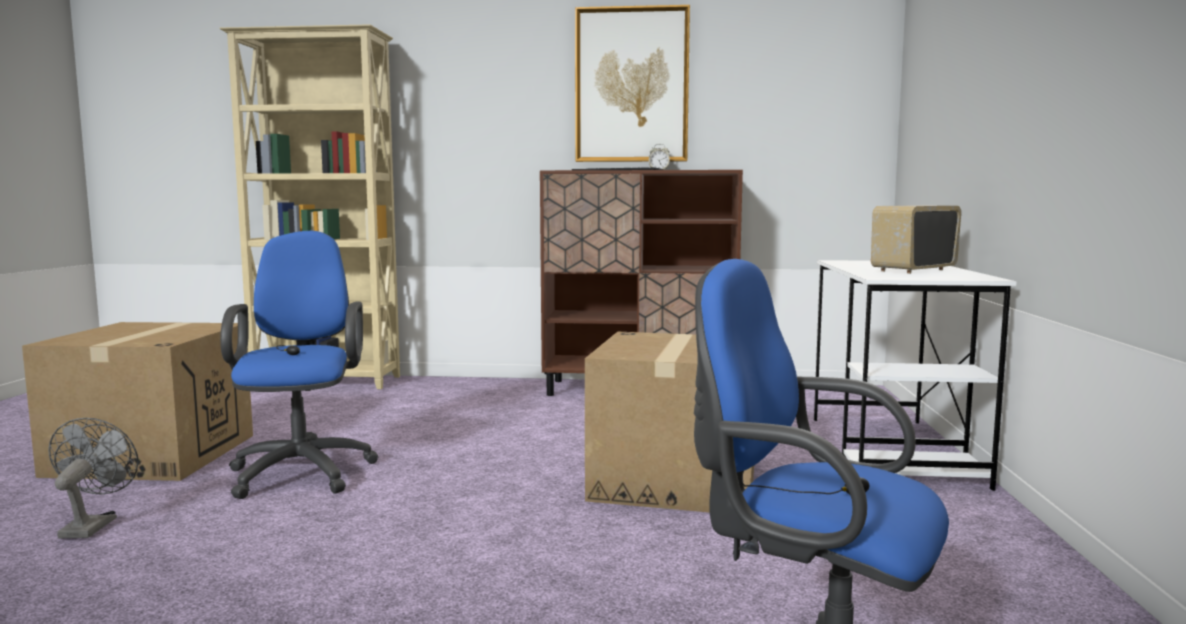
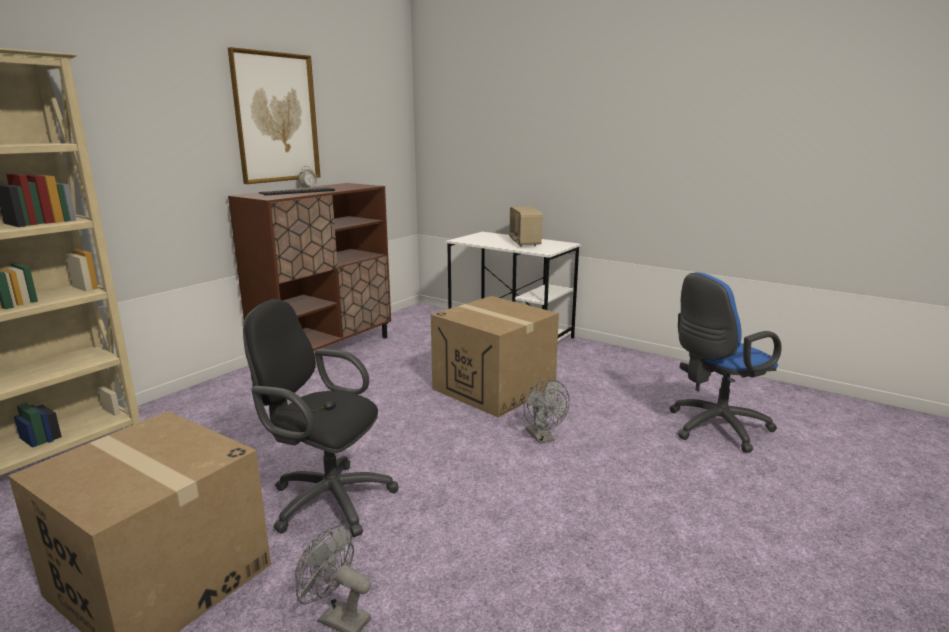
camera: 60 degrees left, 10 degrees up
(303, 470) = (325, 499): blue office chair -> black office chair
(555, 540) = (542, 438): none -> grey fan

